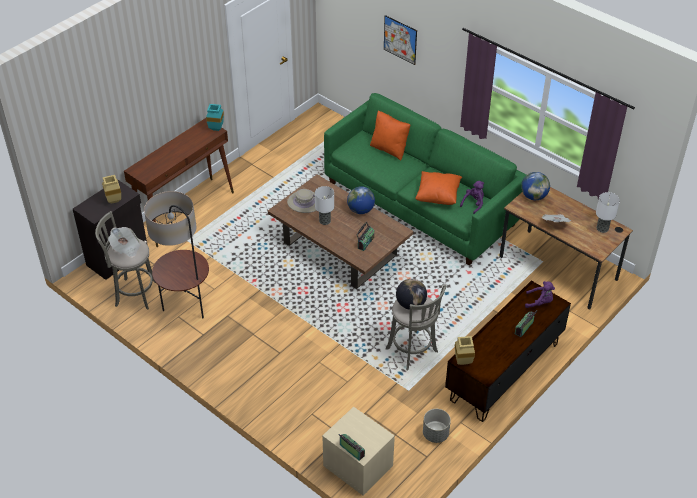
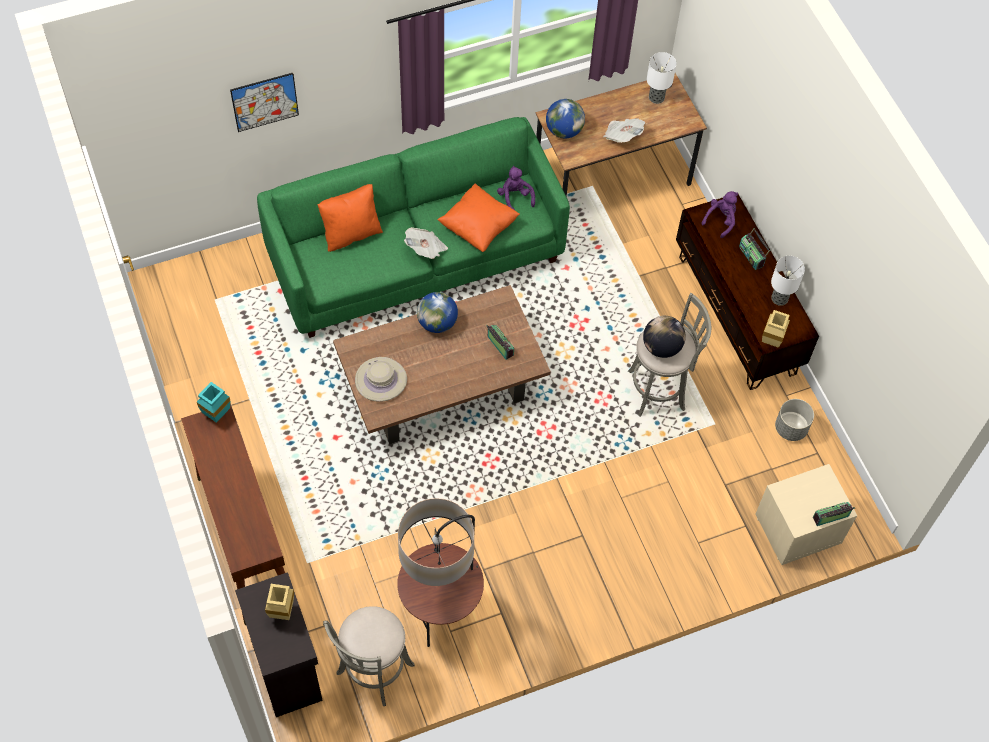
camera: 65 degrees left, 15 degrees up
(126, 248) = (367, 635): newspaper -> newspaper (426, 249)
(325, 221) = (432, 372): table lamp -> table lamp (779, 298)

